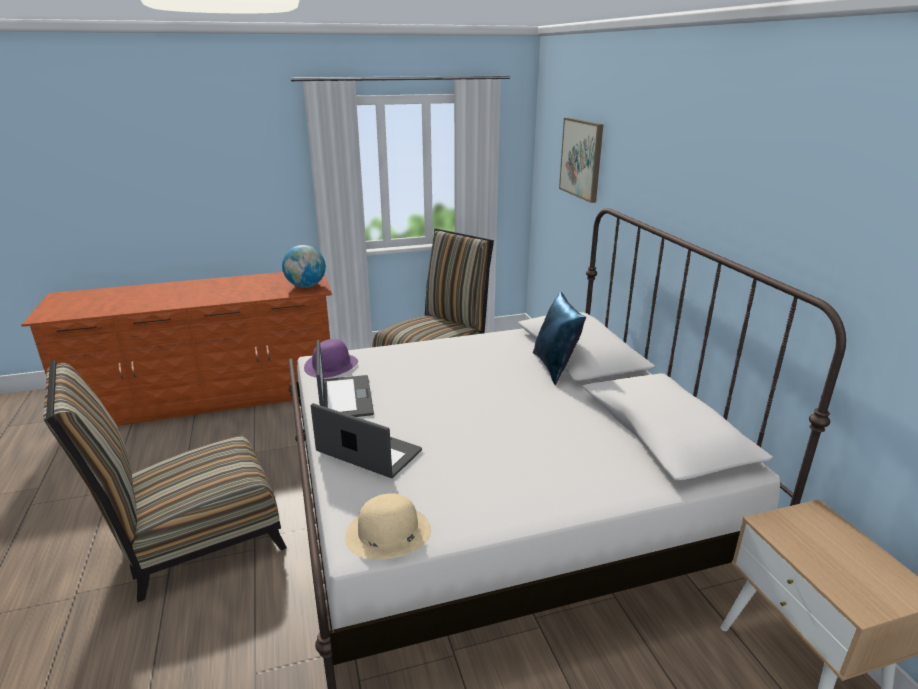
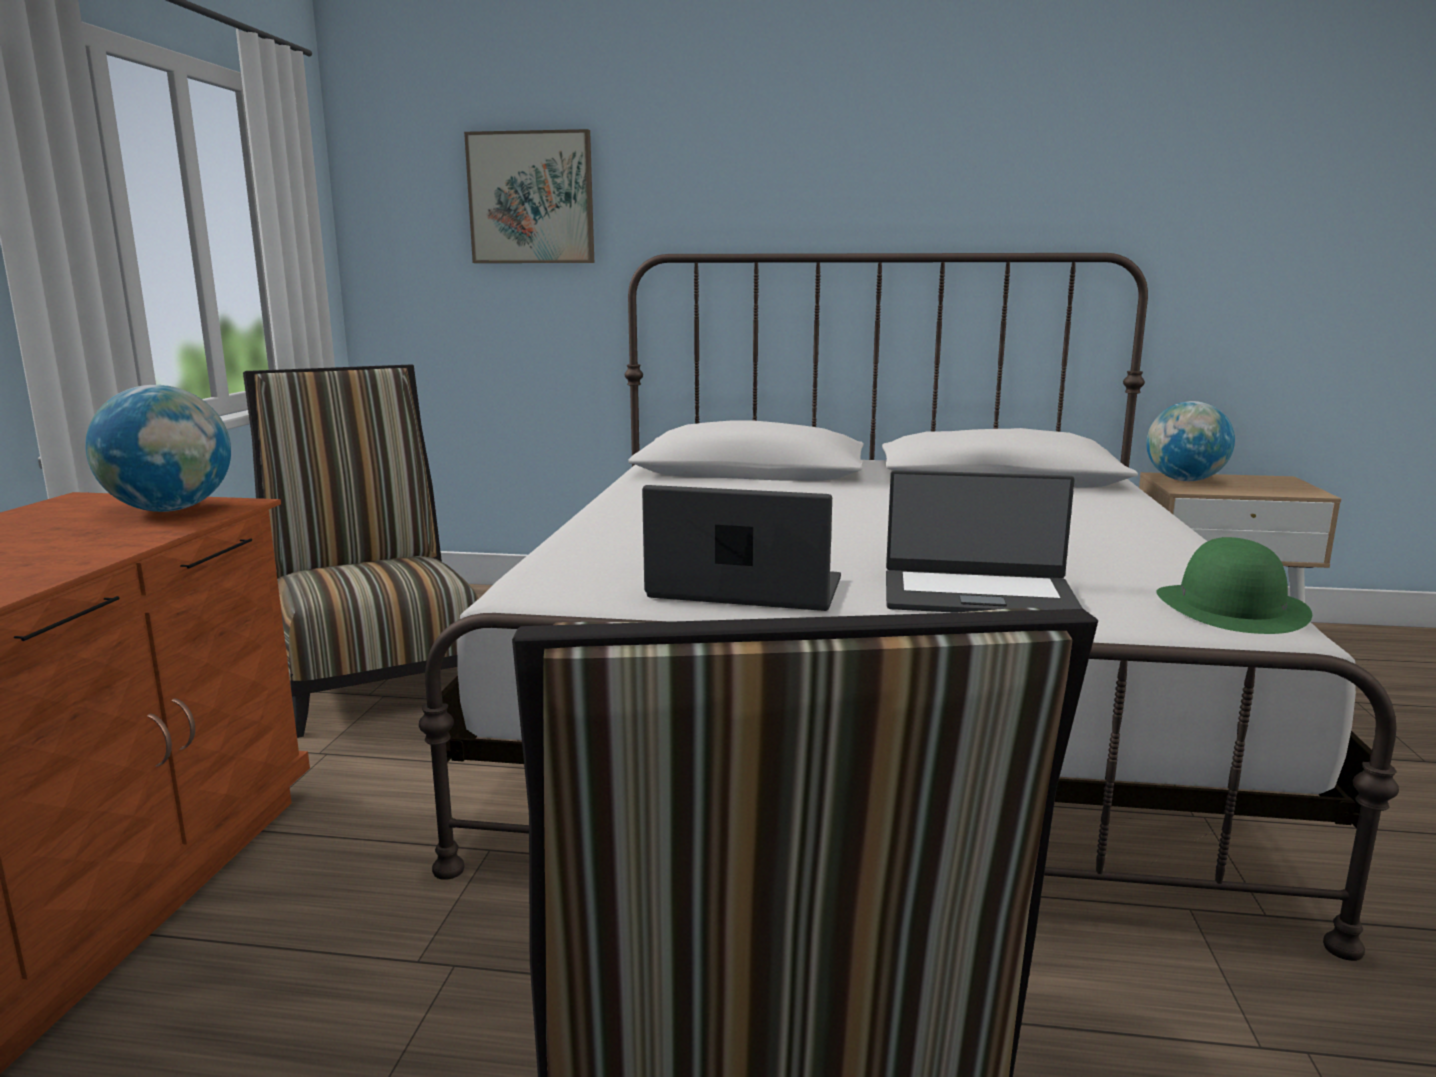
camera: 65 degrees left, 10 degrees down
(331, 365) = (571, 585): purple hat -> none
(368, 452) = (978, 595): laptop -> laptop turned 135 degrees counterclockwise
(388, 532) = (1231, 608): beige hat -> green hat
(555, 367) = (786, 482): blue pillow -> none
(812, 524) = (1184, 480): none -> globe

